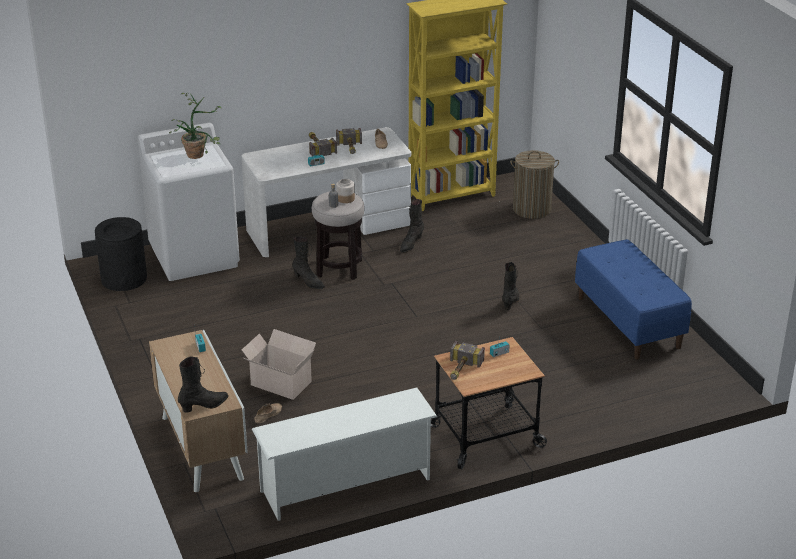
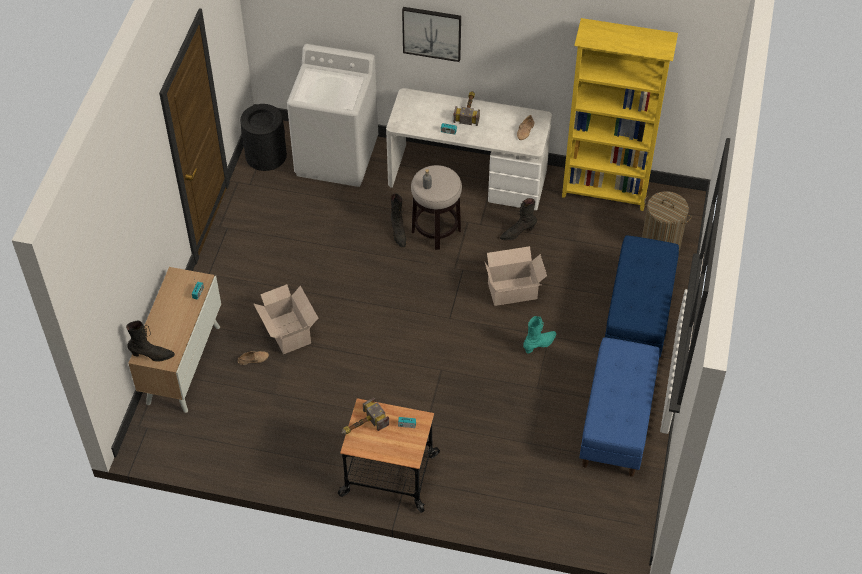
camera: 35 degrees right, 20 degrees up
(199, 153) = (344, 84): potted plant -> none
(266, 75) = (432, 33): none -> picture
(345, 199) = (443, 183): jar -> none
(346, 486) = (249, 461): white shoe rack -> none
(350, 148) = (494, 125): hammer -> none
(450, 279) = (514, 291): none -> cardboard box
(511, 302) = (540, 345): black boot -> turquoise boot
(567, 255) = (638, 317): none -> blue bench

